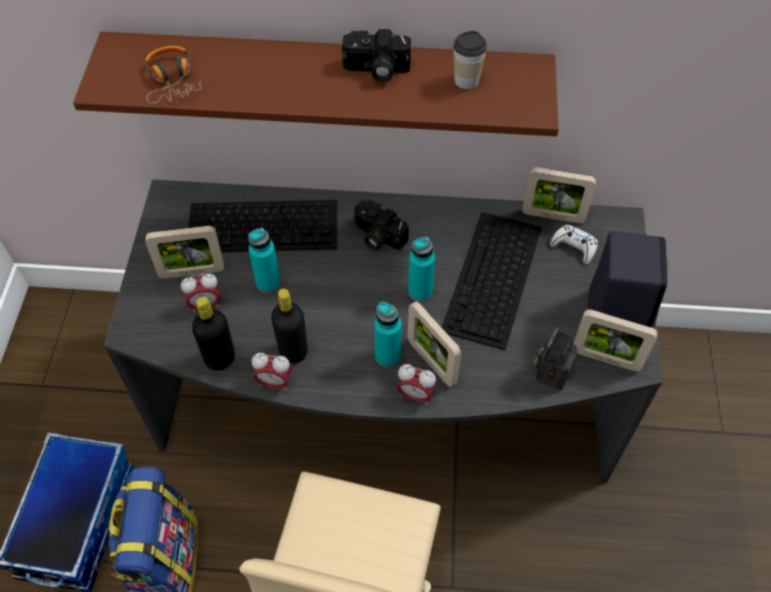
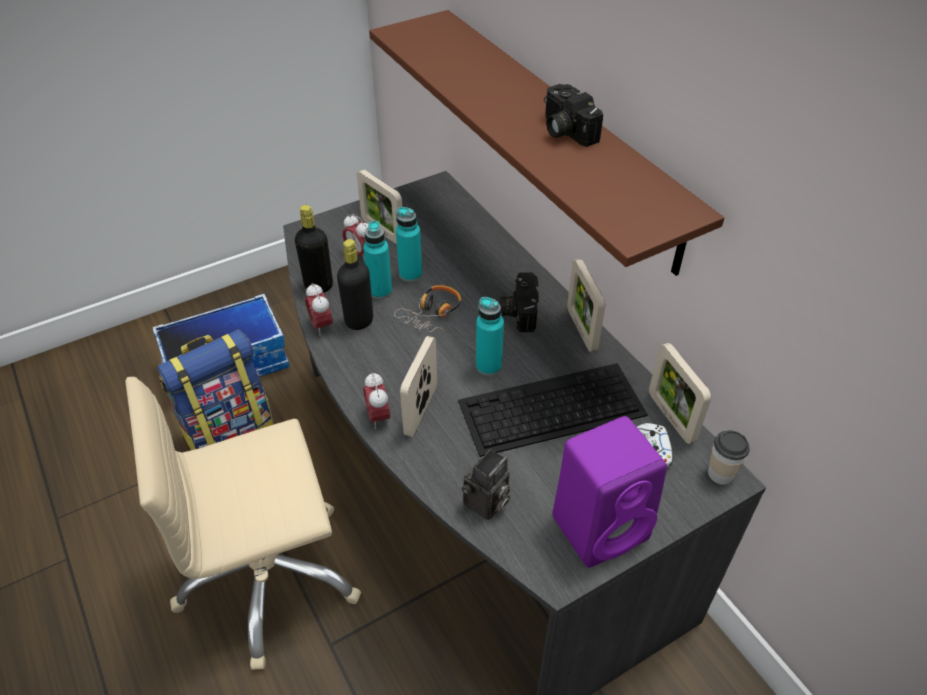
camera: 55 degrees right, 10 degrees down
(174, 80) = (436, 54): headphones -> headphones (432, 314)
(264, 225) = (462, 244): keyboard -> none
(387, 356) = (402, 379): turquoise bottle -> turquoise bottle (380, 291)
(466, 80) = (616, 180): cup -> cup (720, 473)
(551, 371) = (486, 504): camera -> camera turned 135 degrees clockwise
(605, 359) = (540, 543): picture frame -> picture frame (581, 330)
(614, 314) = (602, 525): black speaker -> purple speaker

